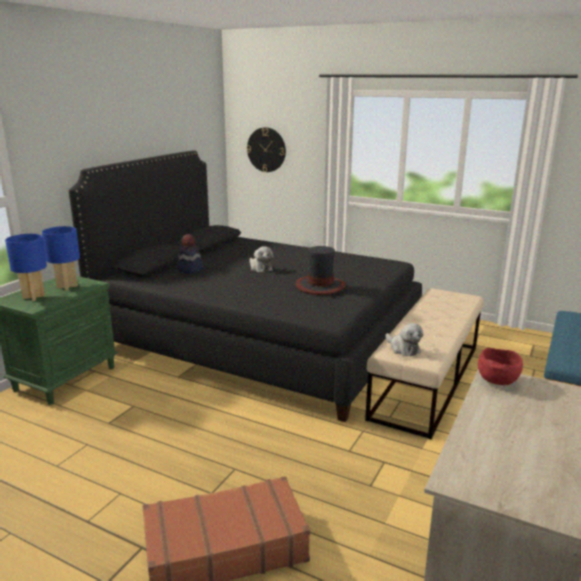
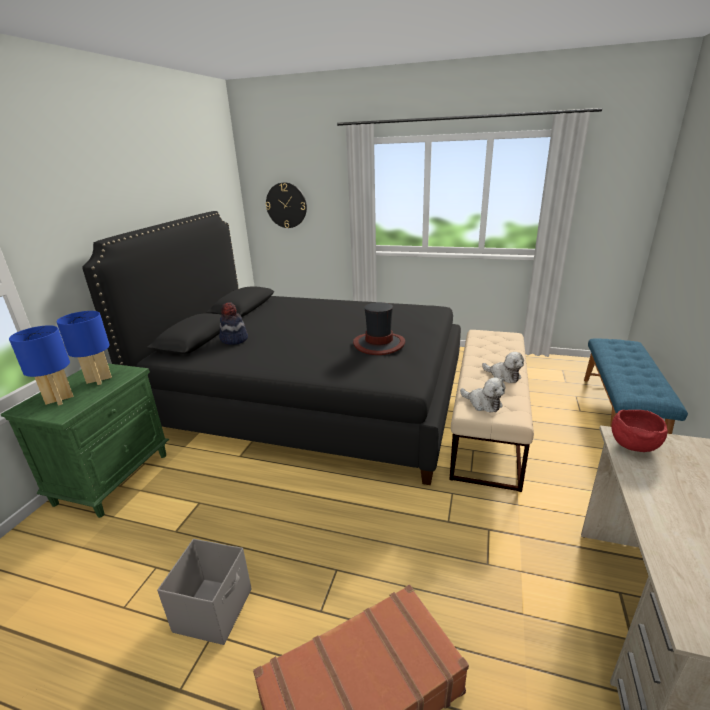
camera: 10 degrees left, 5 degrees up
(126, 478) = (214, 609): none -> grey storage box
(260, 268) = (307, 329): plush toy -> plush toy (503, 376)

